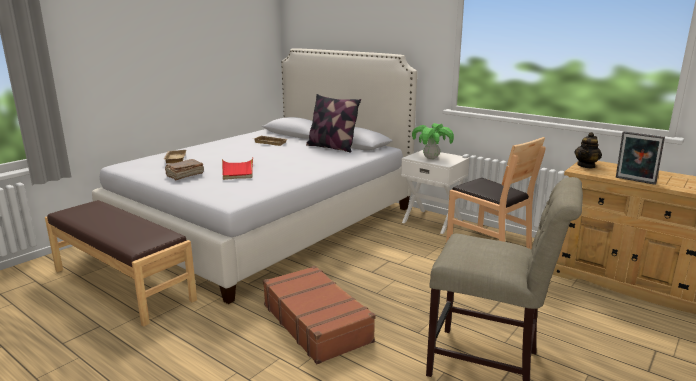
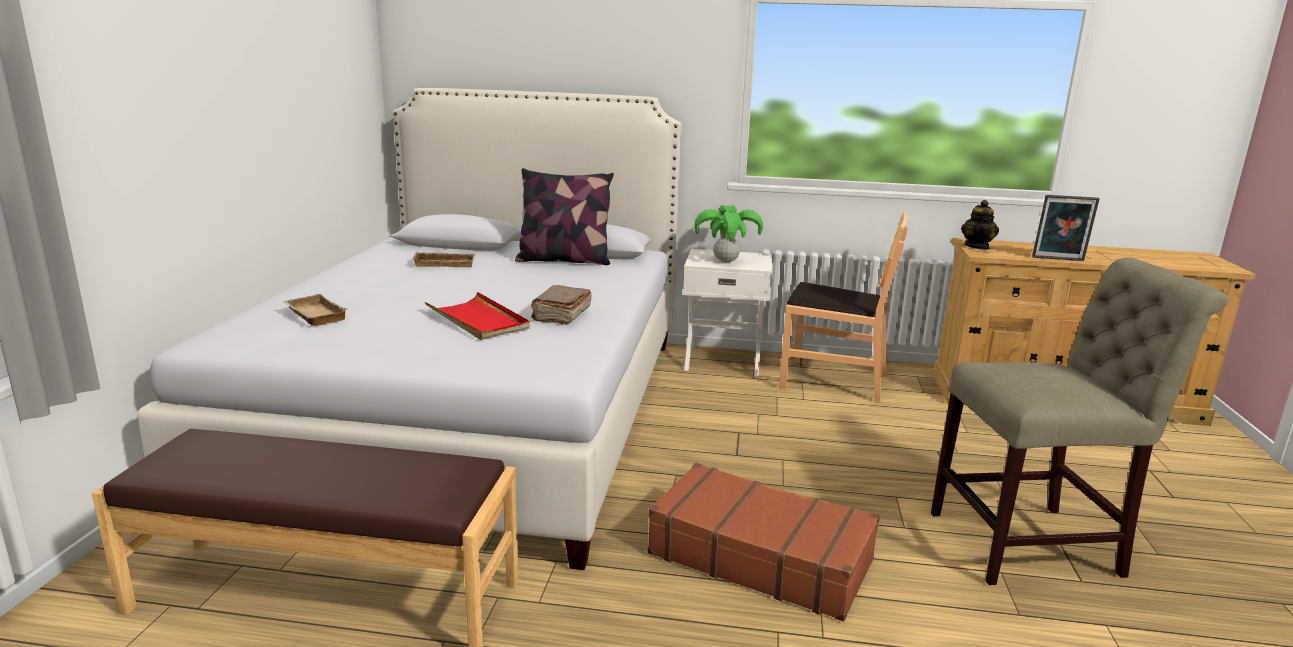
camera: 30 degrees left, 0 degrees up
(184, 175) = (390, 344): brown book -> brown book (561, 315)

